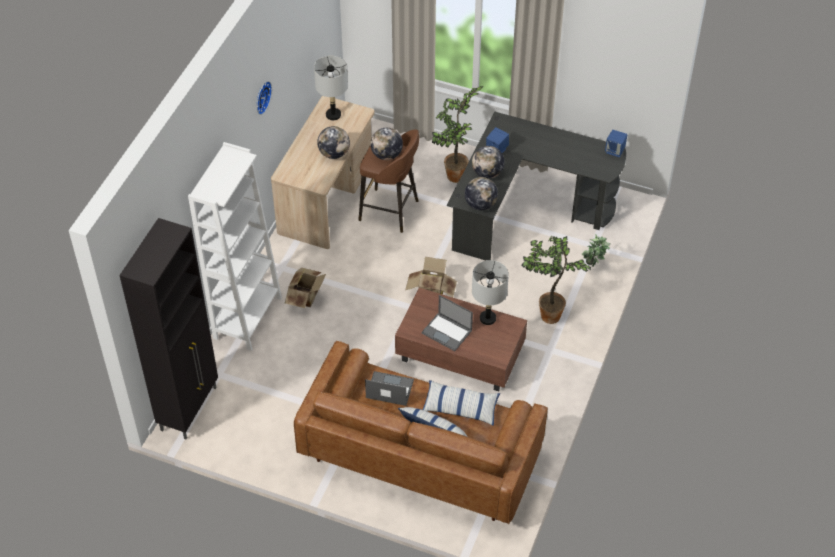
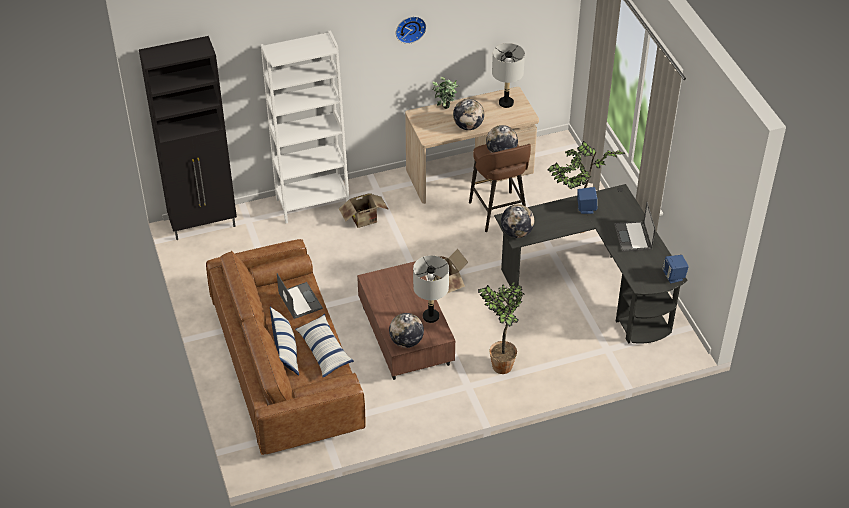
camera: 50 degrees right, 5 degrees down
(447, 332) = (392, 302): laptop -> laptop (633, 237)
(487, 173) = (554, 218): globe -> globe (406, 341)
(594, 265) = (586, 362): potted plant -> potted plant (445, 110)

